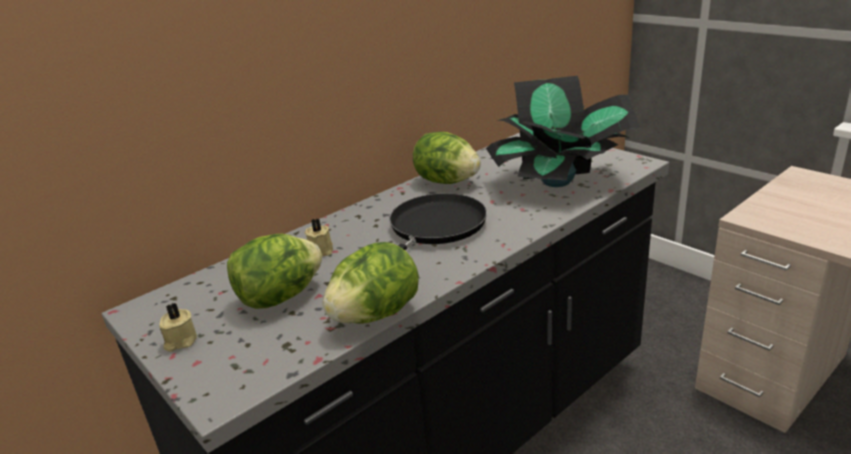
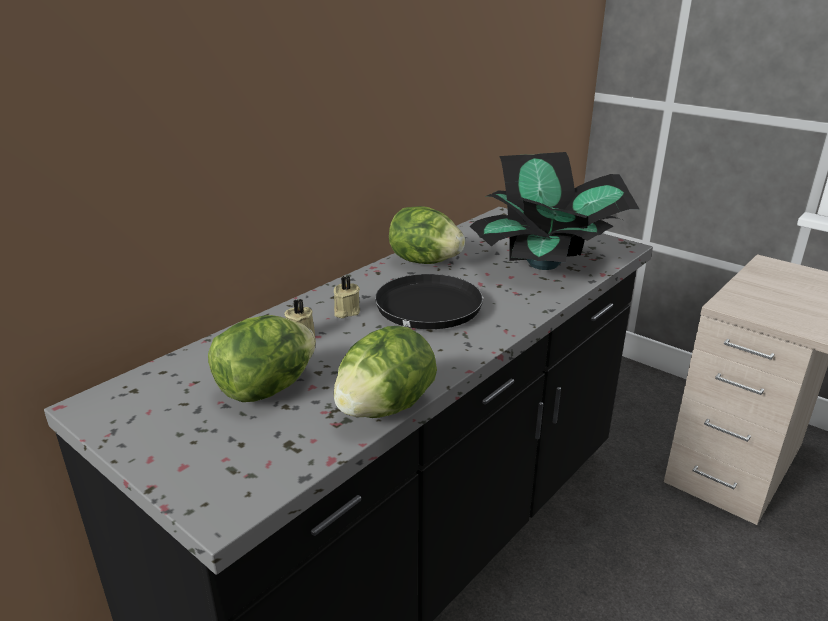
camera: 10 degrees left, 0 degrees up
(180, 341) = (156, 442): beige candle -> beige candle (345, 311)

